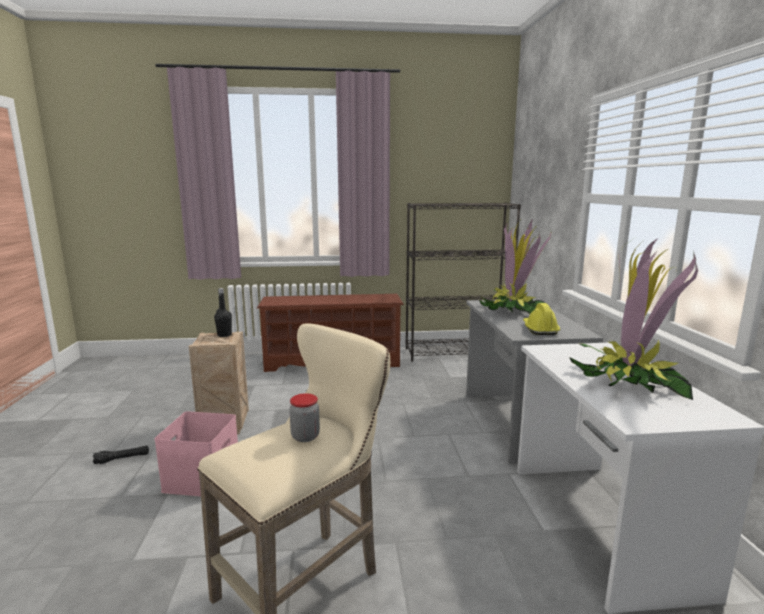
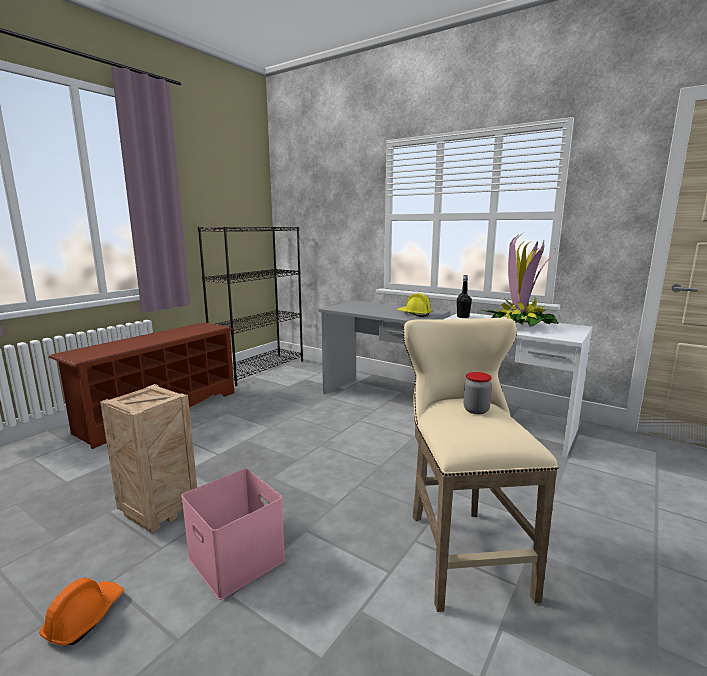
camera: 50 degrees left, 0 degrees up
(122, 459) = (84, 617): black flashlight -> orange hard hat
(224, 335) = (144, 393): black bottle -> black bottle (463, 317)
(512, 311) = (368, 308): potted plant -> none

